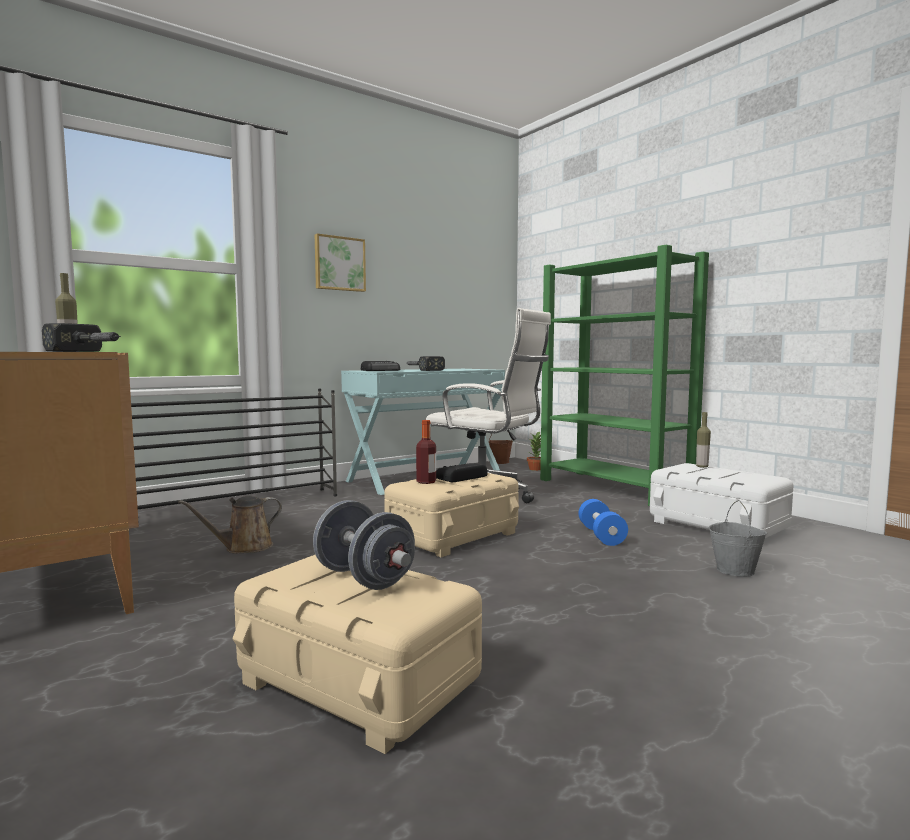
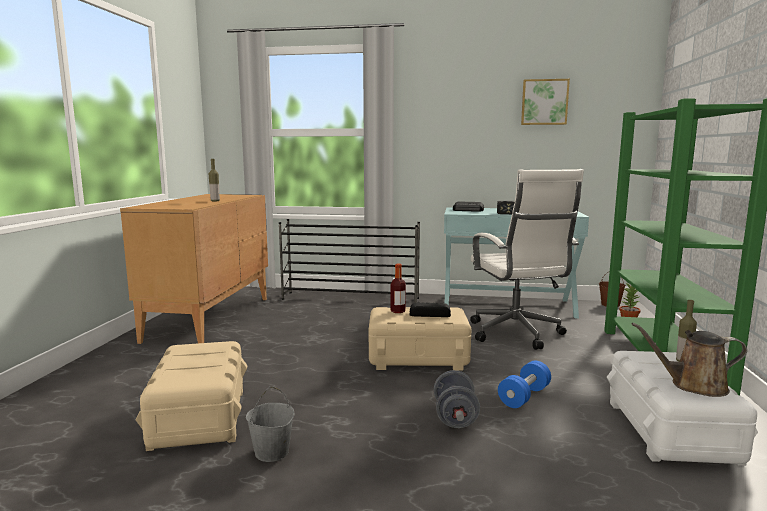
camera: 45 degrees right, 5 degrees up
(92, 351) = (195, 206): hammer -> none
(244, 548) = (300, 327): brown watering can -> brown watering can (693, 386)
(339, 264) = (450, 120): picture -> picture (544, 102)
(364, 578) = (203, 361): grey dumbbell -> grey dumbbell (455, 417)
(735, 571) = (561, 471): grey bucket -> grey bucket (272, 452)

